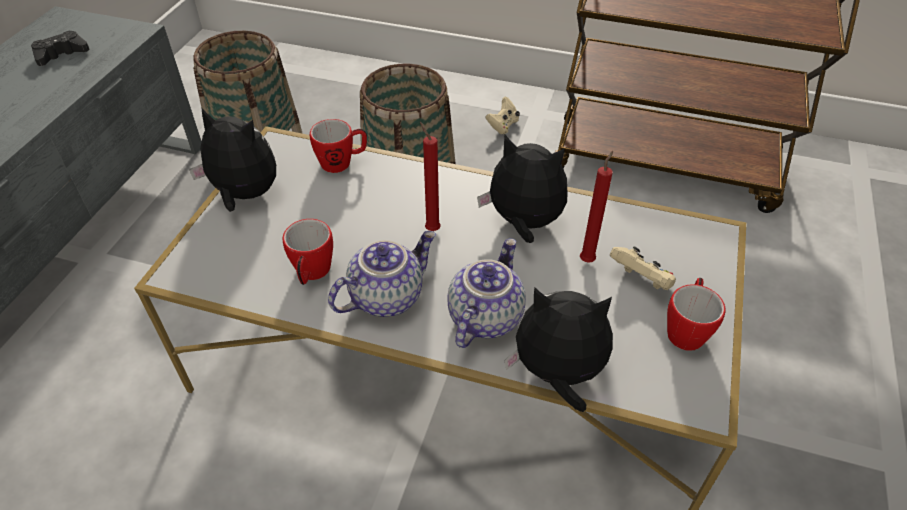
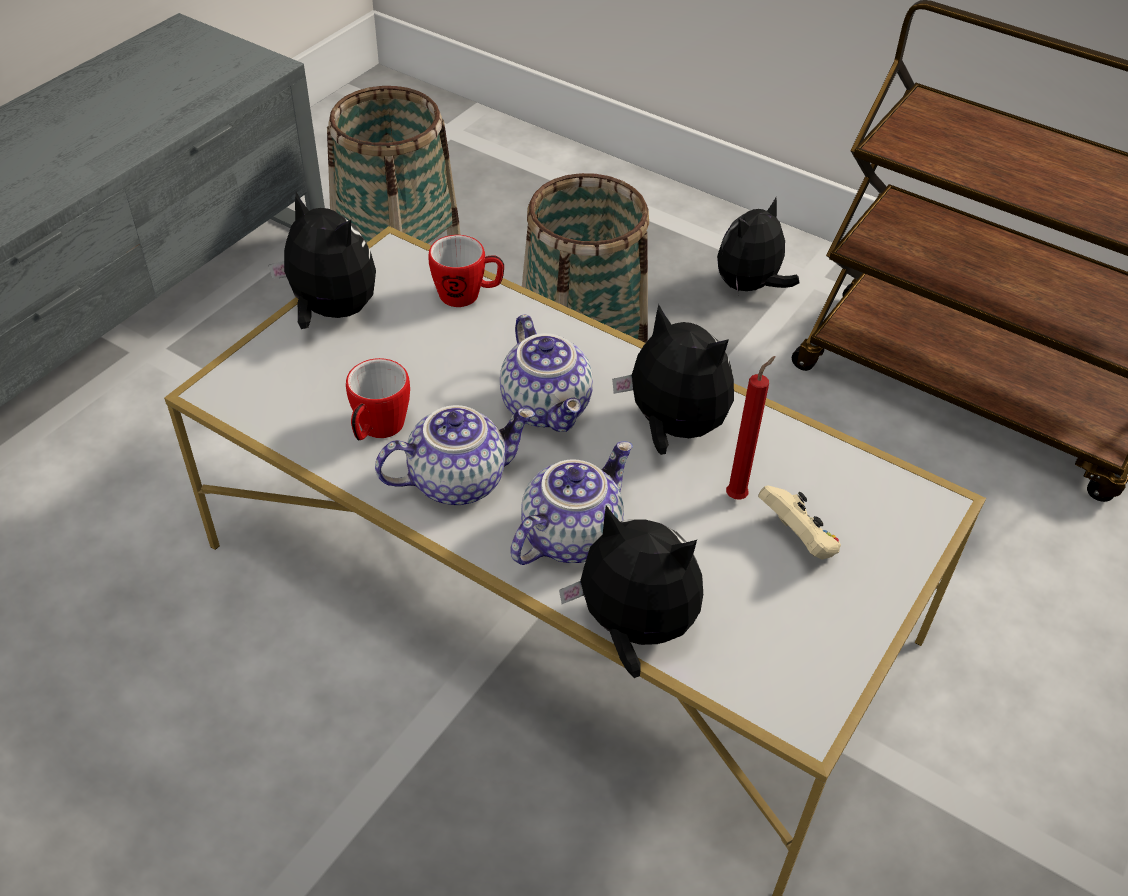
camera: 15 degrees right, 0 degrees up
(61, 54) = (167, 81): black game controller -> none
(431, 228) = (548, 407): red candle -> teapot
(503, 126) = (749, 287): beige game controller -> plush toy
(686, 329) = (830, 617): mug -> none

